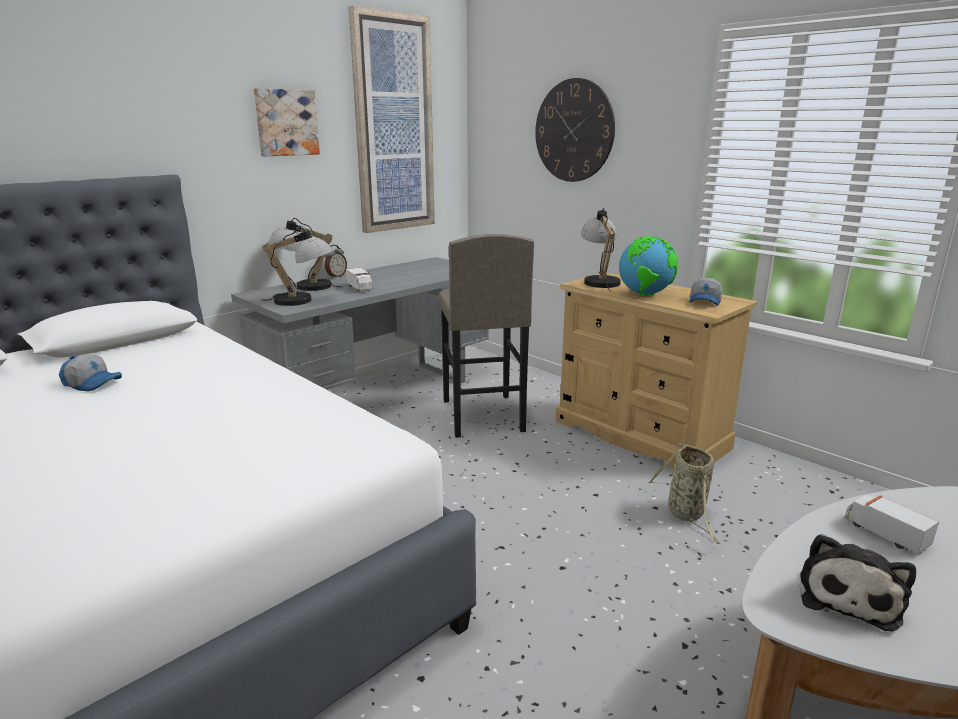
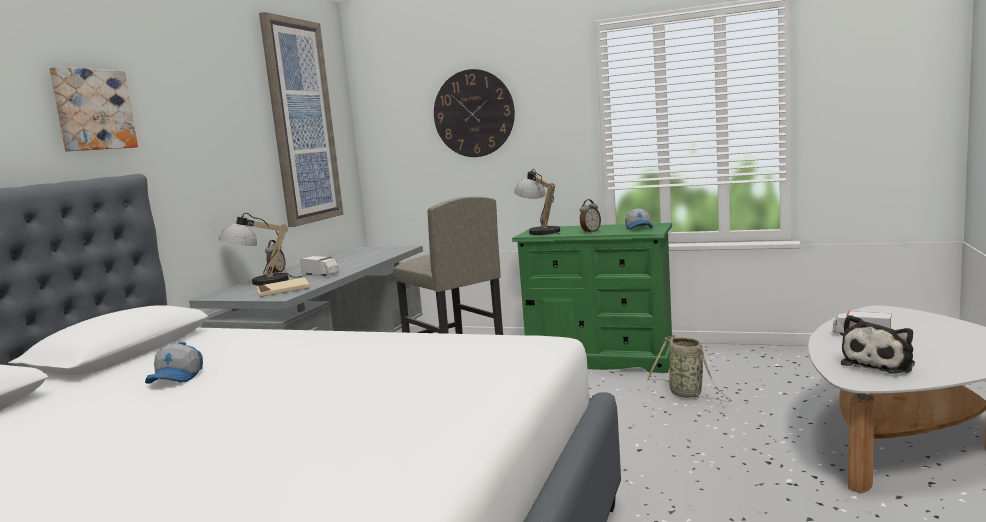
camera: 25 degrees left, 10 degrees down
(93, 383) = (177, 378): cap -> cap turned 105 degrees clockwise
(286, 122) = (220, 120): picture -> picture (92, 110)
(303, 301) = (283, 290): table lamp -> beige book
(640, 435) = (600, 358): beige dresser -> green dresser
(645, 294) = (590, 232): globe -> alarm clock
(848, 596) = (880, 364): plush toy -> plush toy turned 45 degrees clockwise

